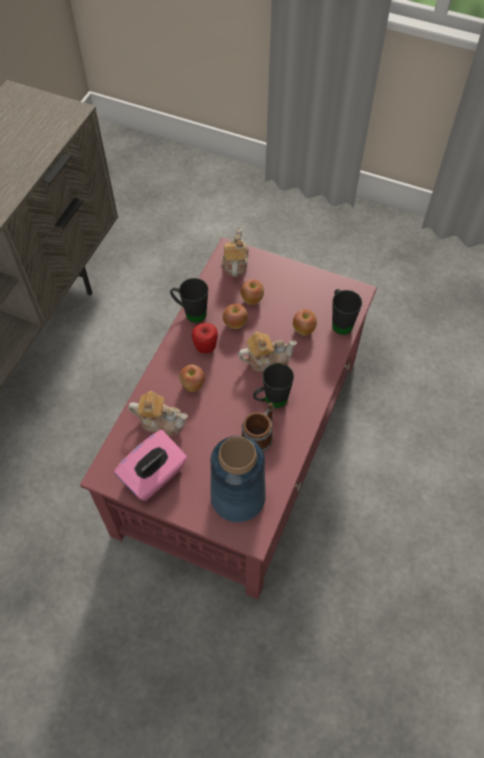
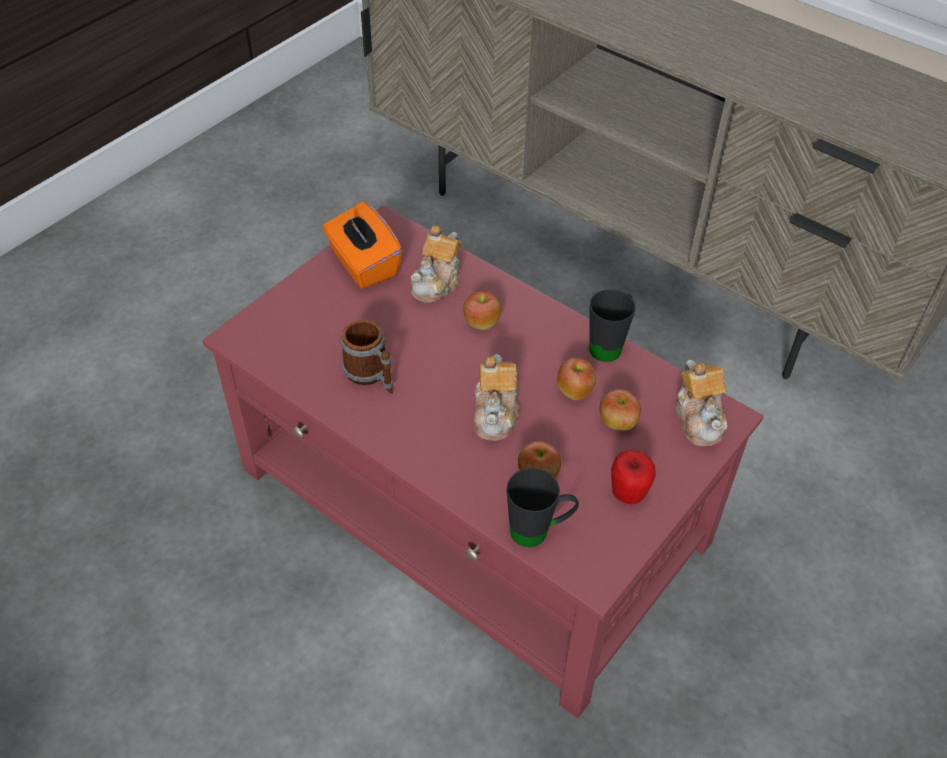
camera: 105 degrees right, 10 degrees down
(154, 475) = (363, 264): pink tissue box -> orange tissue box
(205, 347) = (541, 349): apple -> apple (628, 493)
(235, 263) = (699, 418): teapot -> teapot turned 60 degrees clockwise
(238, 498) = (294, 334): blue vase -> none
(271, 401) = (422, 401): black mug -> none

